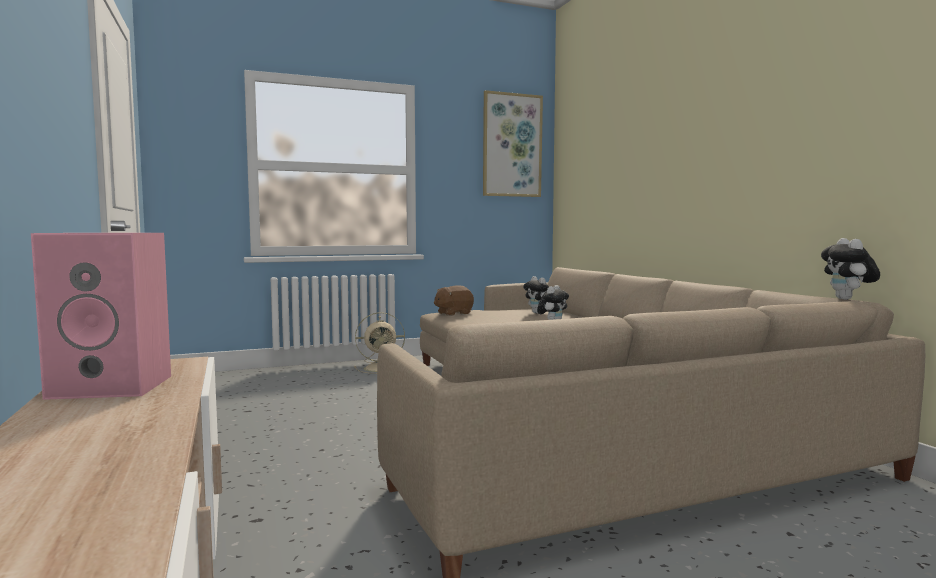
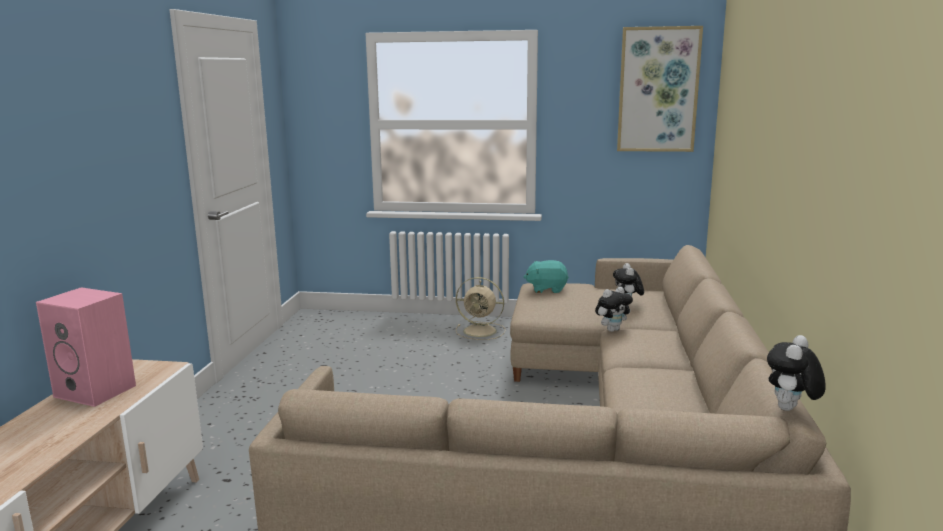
camera: 30 degrees right, 10 degrees up
(453, 313) = (547, 289): brown plush toy -> turquoise plush toy

